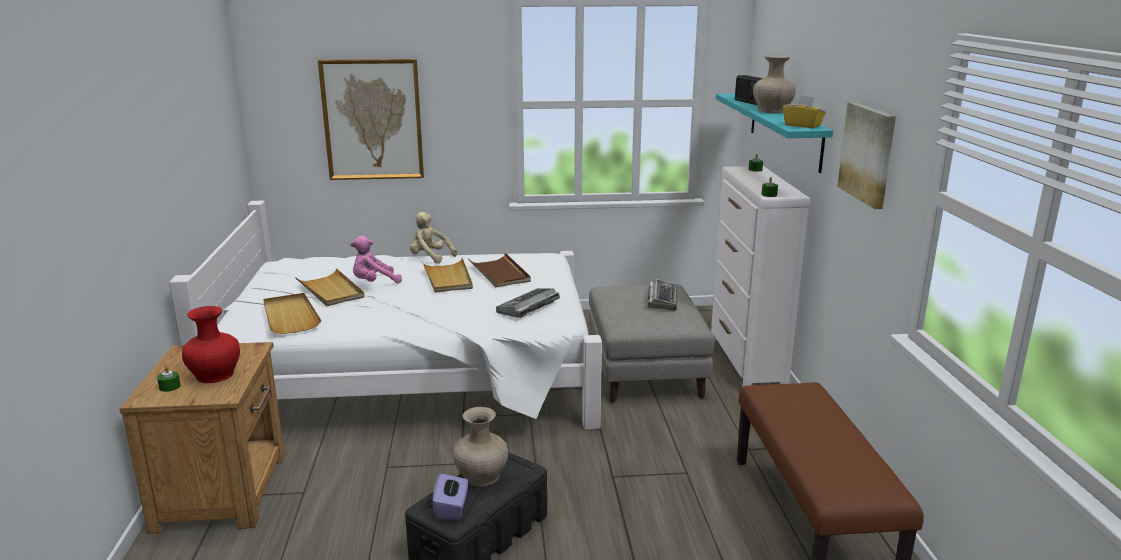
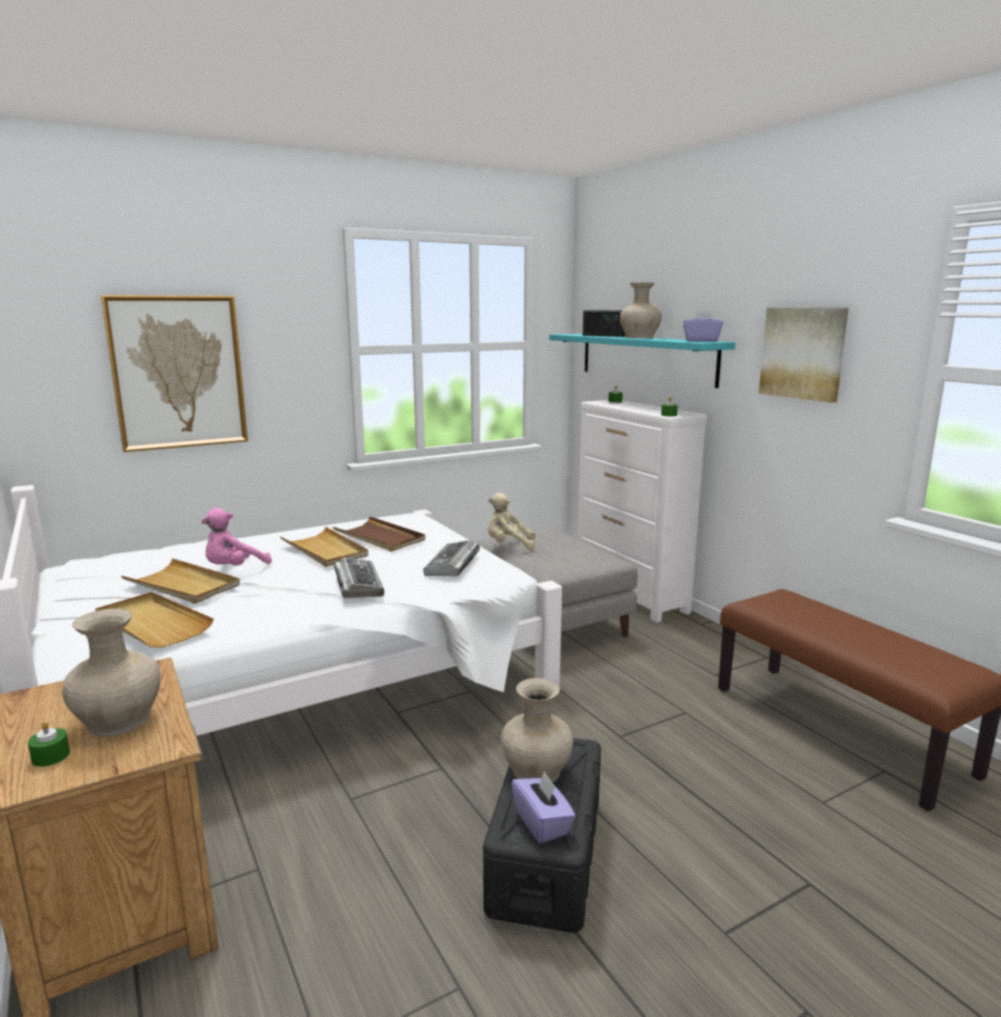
camera: 25 degrees left, 5 degrees down
(215, 374) = (118, 720): red vase -> beige vase
(430, 257) = (276, 534): beige plush toy -> beige plush toy (508, 545)
(662, 299) = (557, 541): keyboard -> keyboard (358, 584)
(802, 125) = (701, 341): yellow tissue box -> purple tissue box

